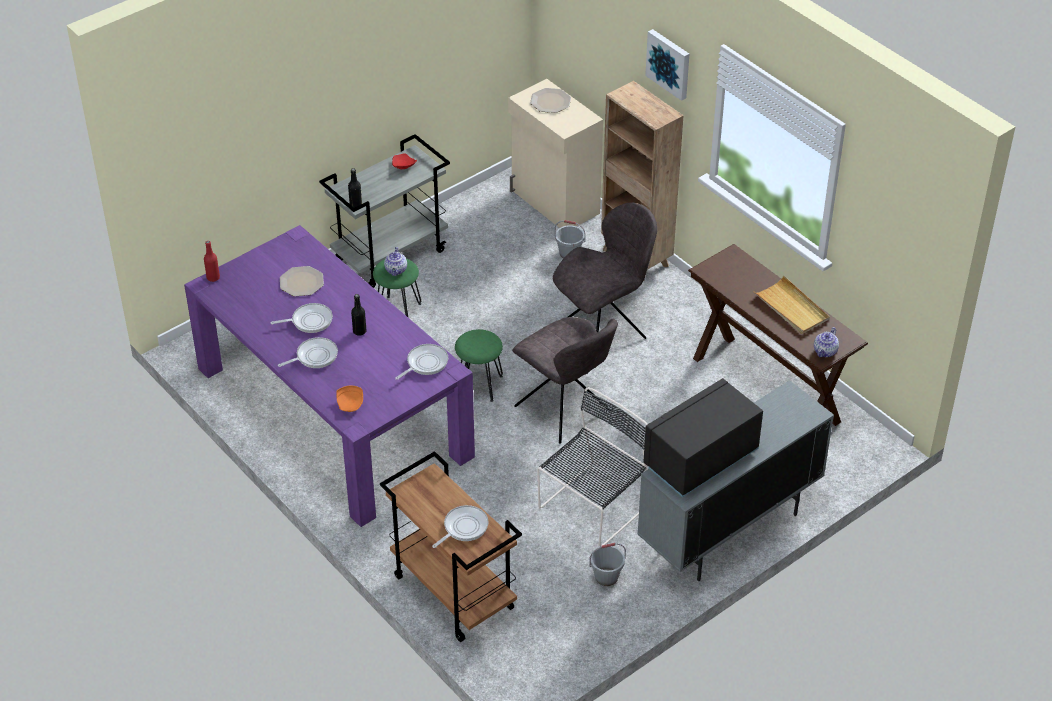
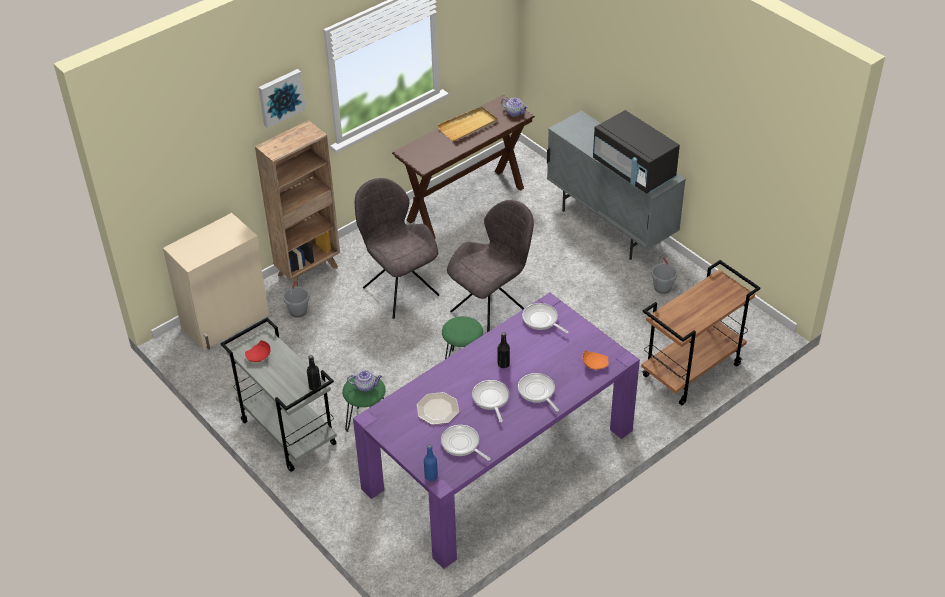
camera: 90 degrees left, 0 degrees up
(213, 278) = (431, 476): red bottle -> blue bottle
(463, 527) = (712, 297): frying pan -> frying pan (462, 444)
(550, 101) = (199, 245): plate -> none
(593, 507) = (595, 295): black chair -> none

